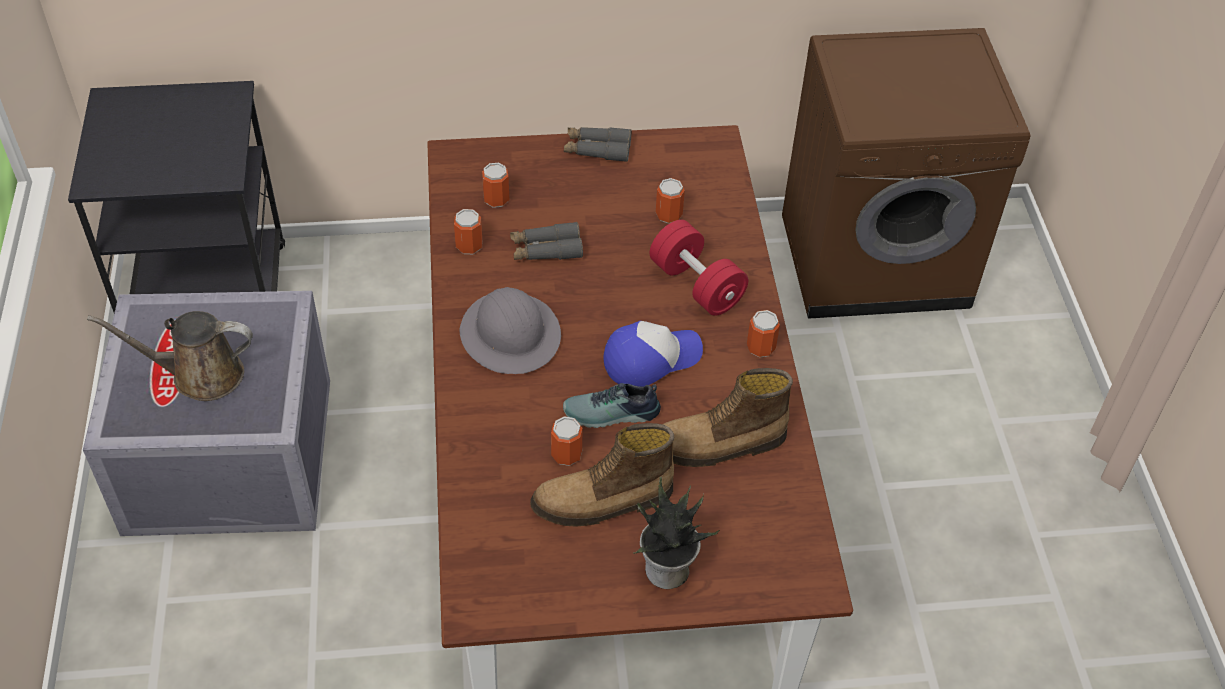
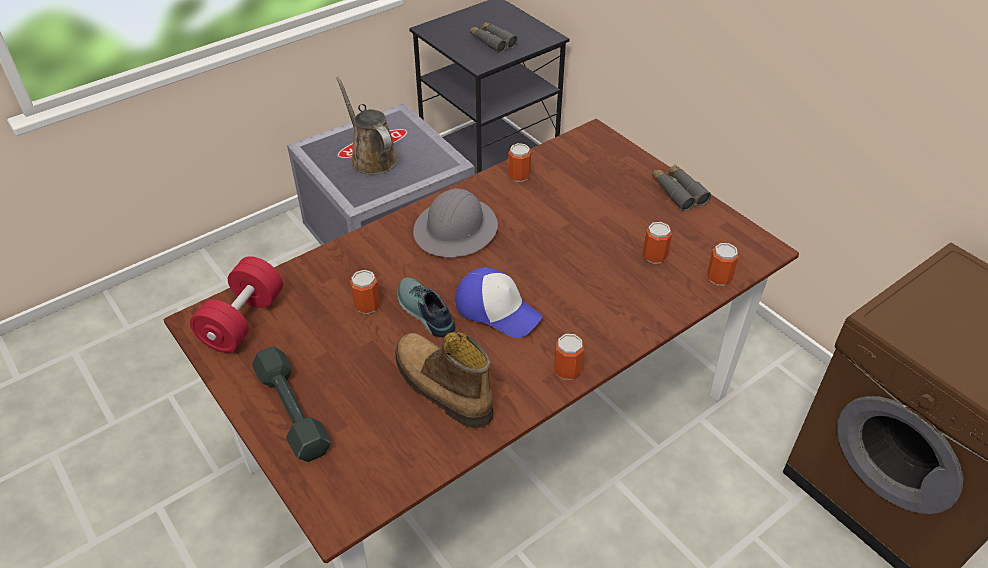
camera: 60 degrees right, 5 degrees down
(496, 199) = (575, 168): can -> can (719, 278)
(546, 249) = (552, 211): grey binoculars -> grey binoculars (492, 42)
(603, 502) = (336, 344): boot -> none
(667, 572) = (291, 410): potted plant -> grey dumbbell
(696, 285) = (597, 303): red dumbbell -> red dumbbell (243, 321)

